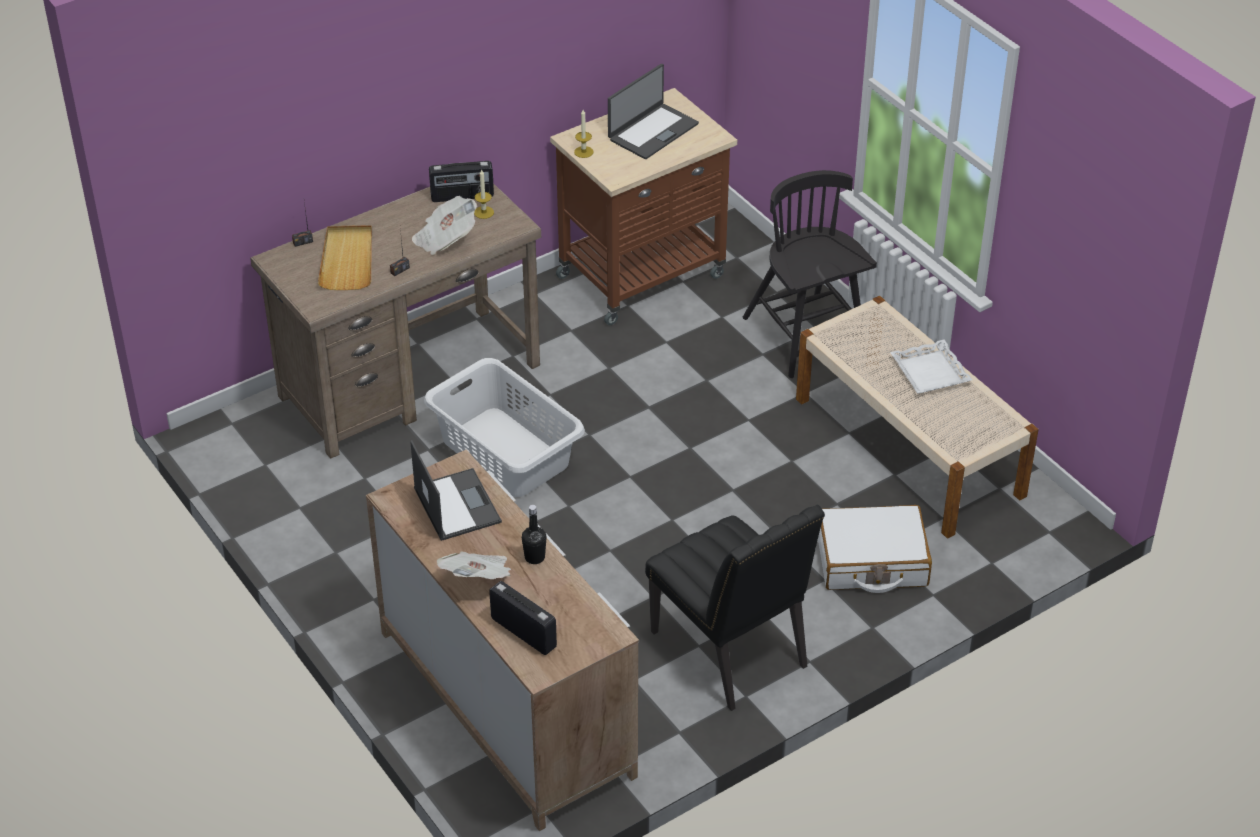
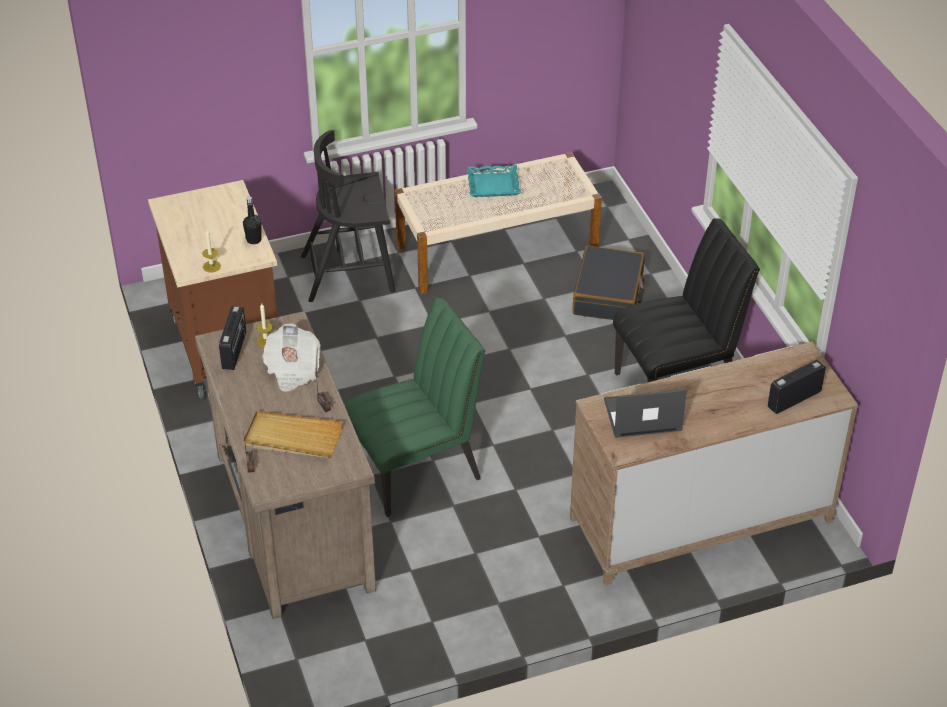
camera: 75 degrees left, 0 degrees up
(478, 579) = (730, 415): newspaper -> none
(505, 453) = (415, 472): white laundry basket -> green chair
(534, 557) = (713, 380): black bottle -> black bottle (254, 240)
(652, 131) = (205, 222): laptop -> none
(871, 561) = (608, 295): white suitcase -> black suitcase
(929, 372) = (493, 185): white tray -> turquoise tray

